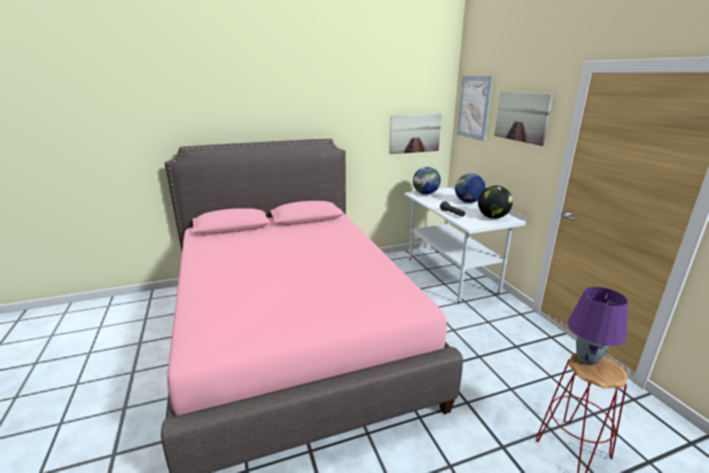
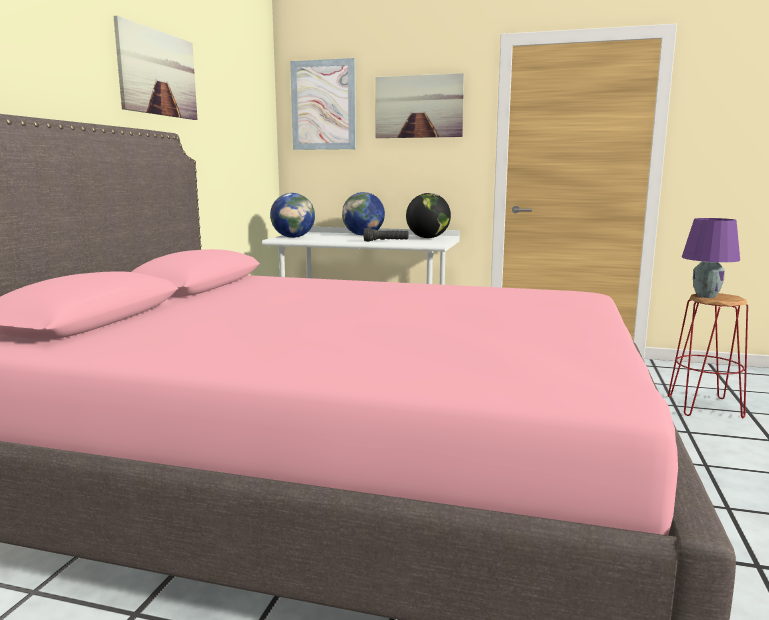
camera: 55 degrees left, 10 degrees down
(415, 133) = (248, 144): picture -> picture (158, 73)

